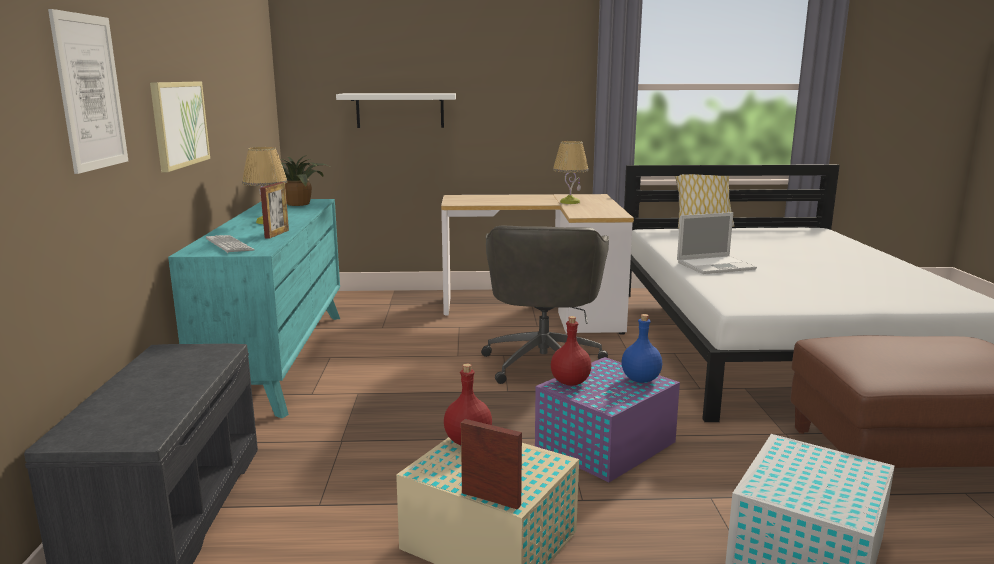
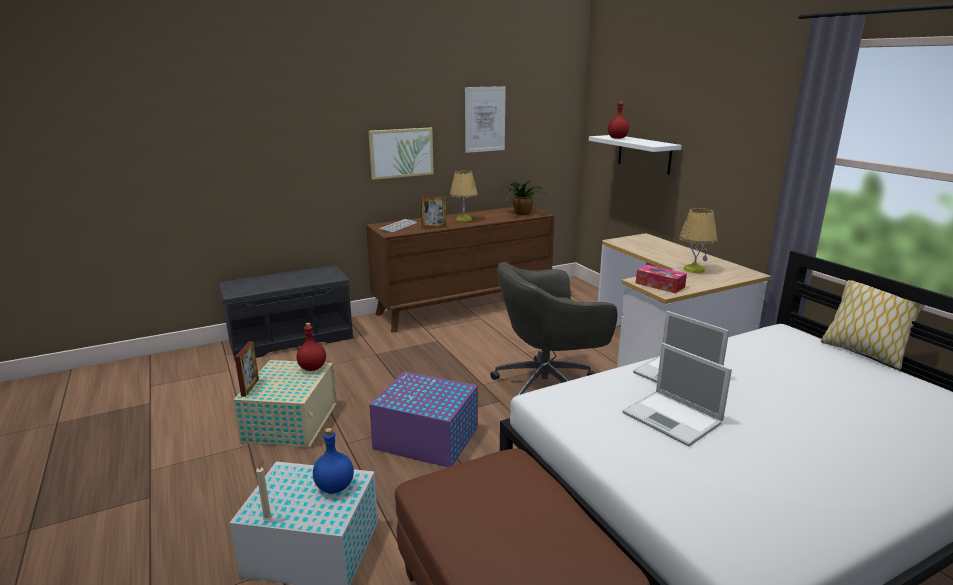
camera: 65 degrees right, 5 degrees up
(90, 92) = (303, 138): picture -> picture (485, 119)
(279, 359) = (464, 307): turquoise dresser -> brown dresser
(570, 382) = (417, 380): red bottle -> red bottle (617, 138)
(598, 213) = (660, 285): none -> tissue box
(641, 380) = (441, 405): blue bottle -> blue bottle (334, 487)
(787, 280) = (673, 419): none -> laptop
(867, 506) = (269, 519): none -> beige candle

